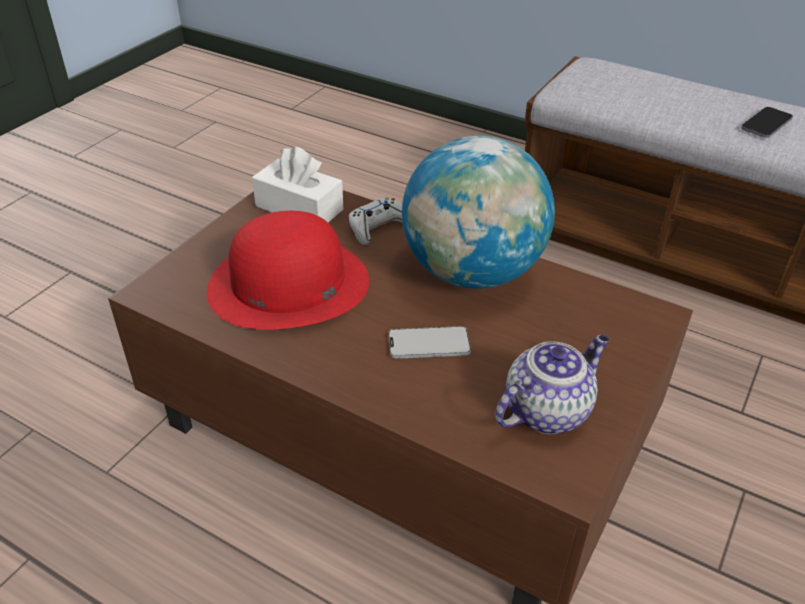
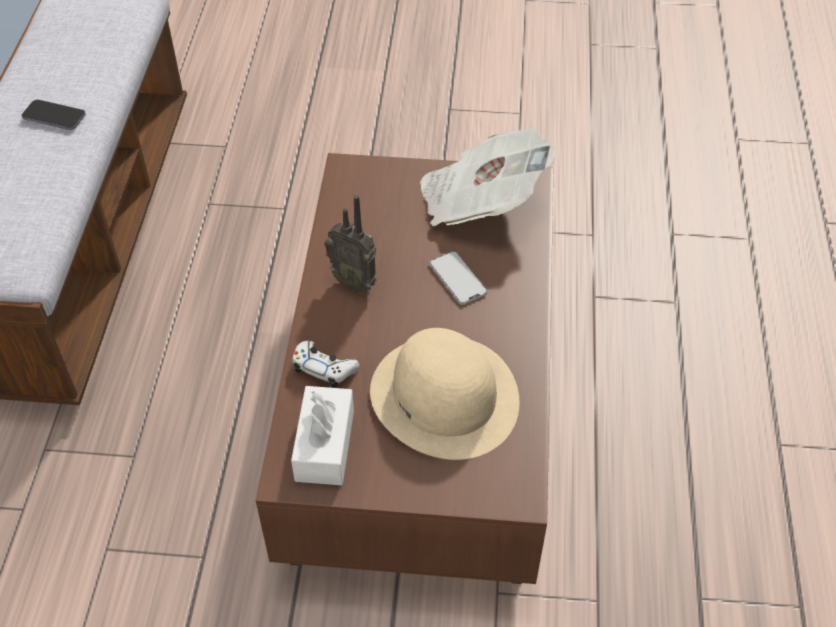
camera: 115 degrees left, 10 degrees up
(288, 284) = (445, 396): red hat -> beige hat
(472, 272) = (355, 281): globe -> radio
(547, 410) = (480, 202): teapot -> newspaper

